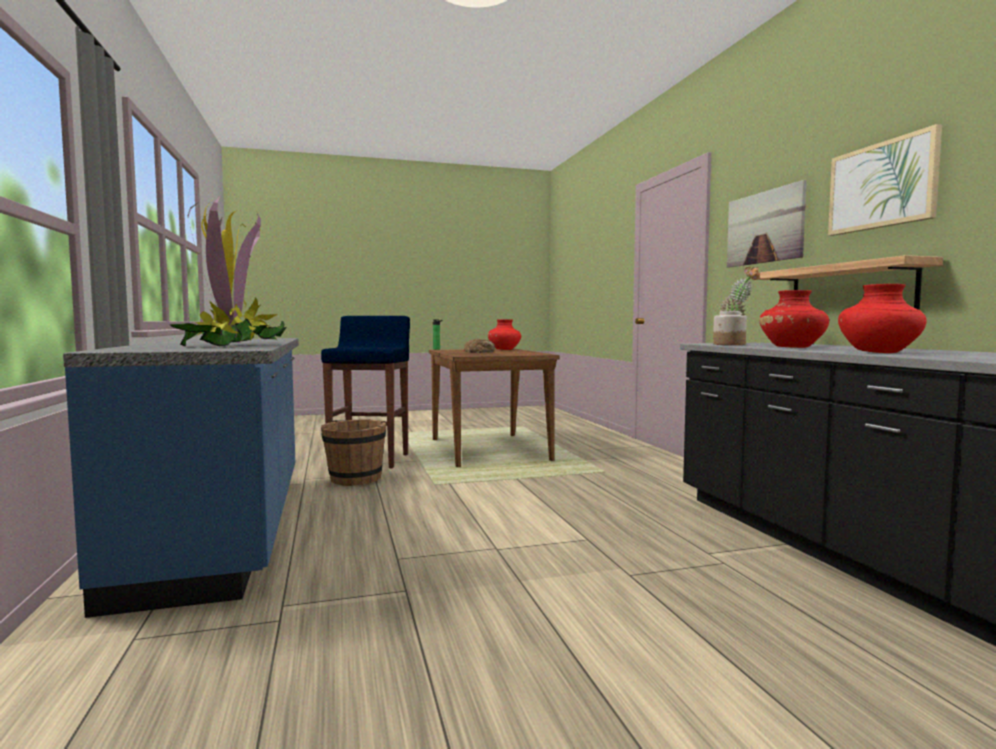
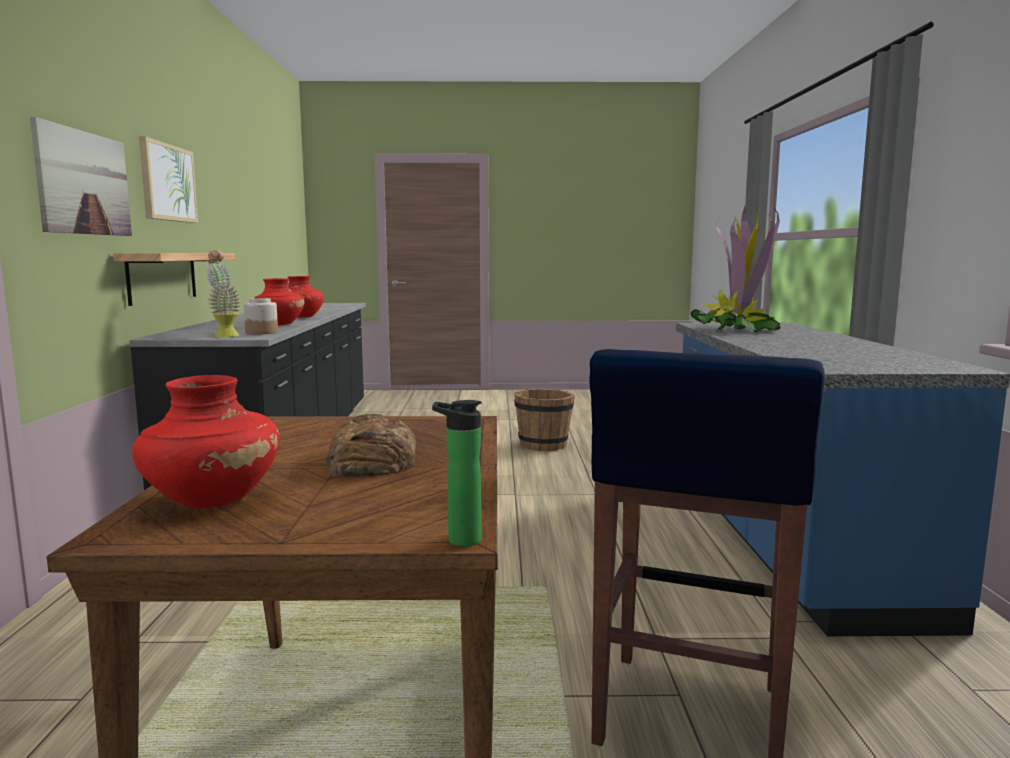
camera: 165 degrees left, 5 degrees up
(355, 479) = (685, 622): brown bucket -> brown bucket (543, 445)

